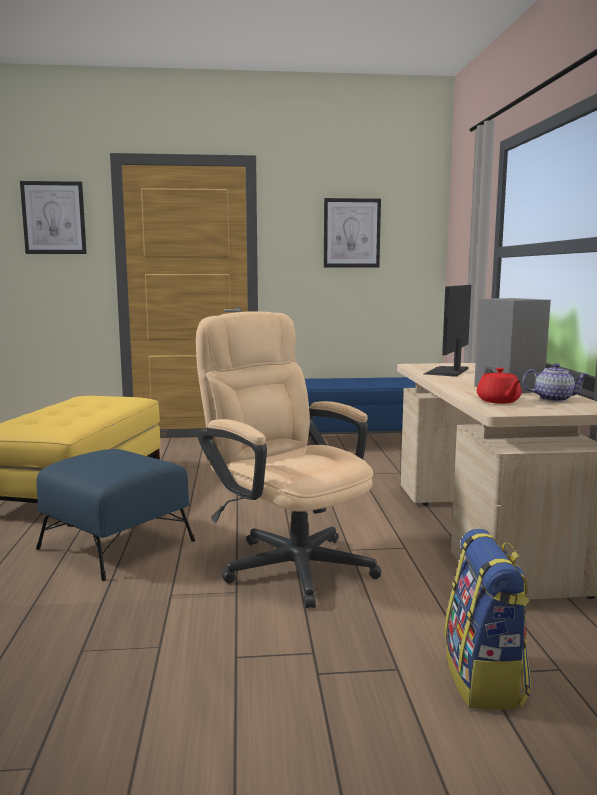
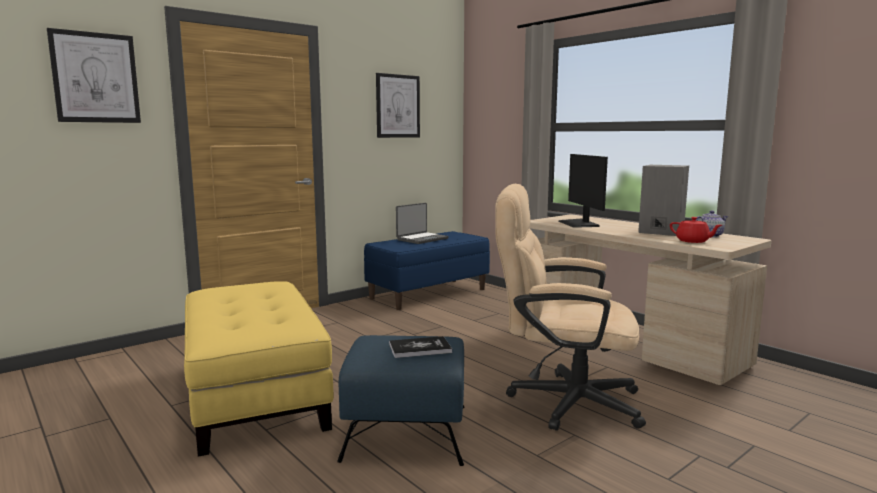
camera: 35 degrees left, 0 degrees up
(113, 464) = (420, 348): none -> book
(365, 380) = (421, 239): none -> laptop
(485, 679) = (796, 432): backpack -> none

